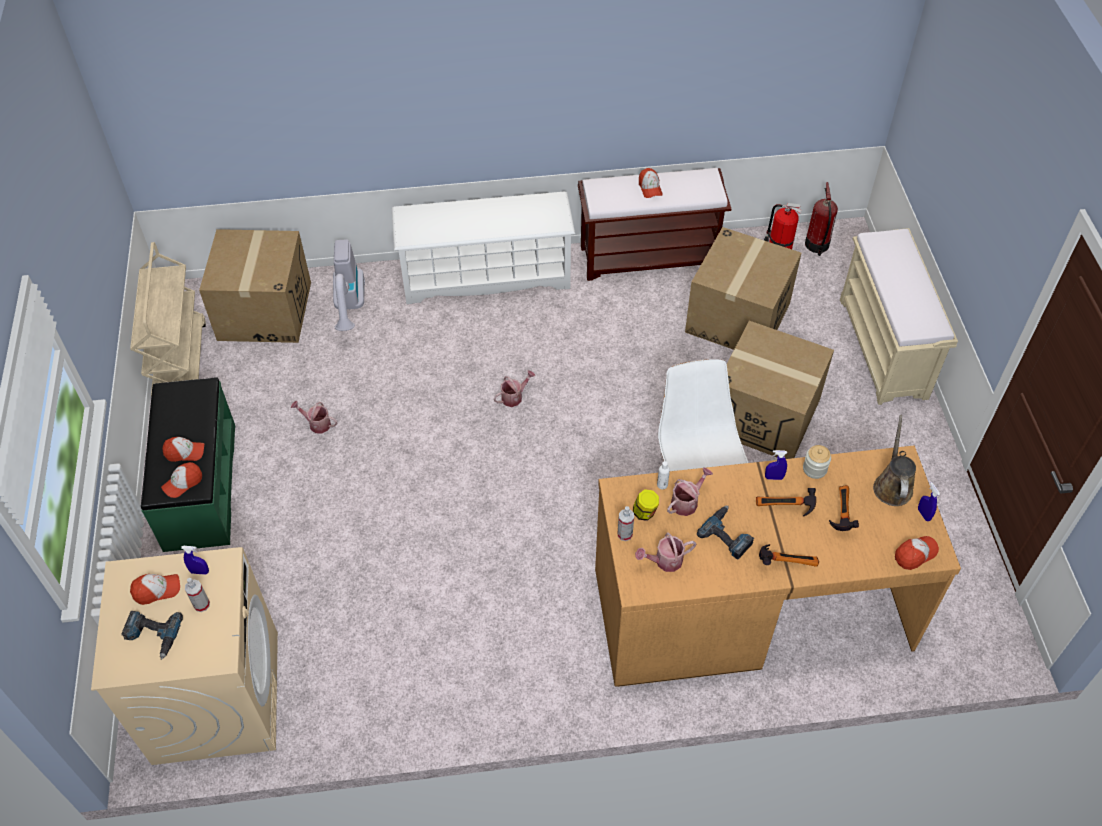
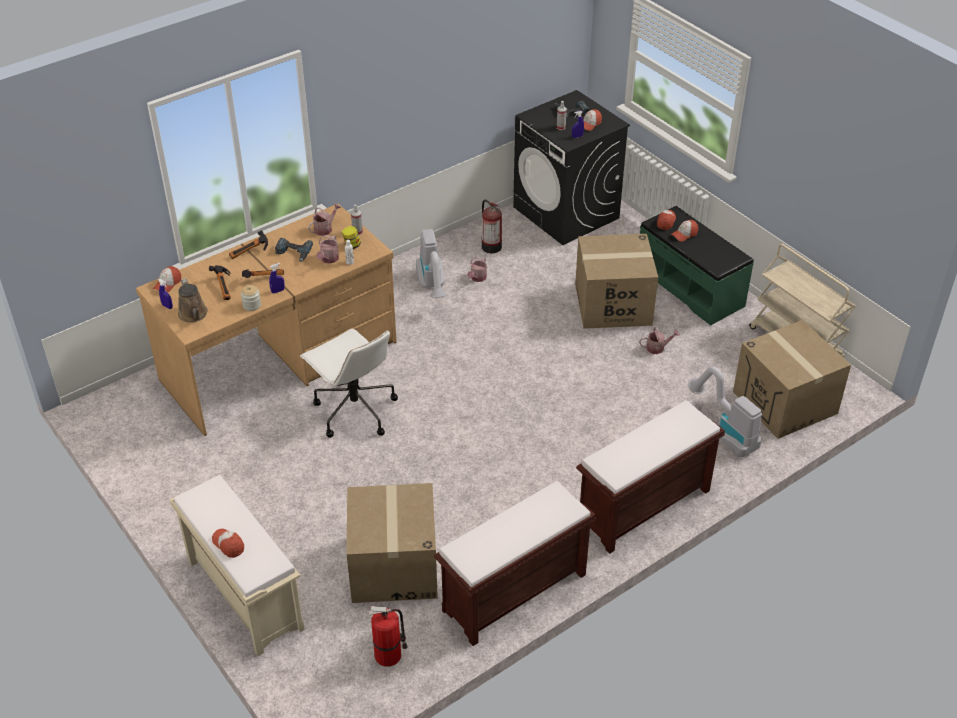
camera: 150 degrees right, 10 degrees down
(216, 696) = (566, 213): beige washing machine -> black washing machine
(486, 276) = (643, 508): white shoe rack -> brown bench
(494, 642) = (433, 287): none -> vacuum cleaner
(514, 397) = (535, 421): watering can -> watering can (477, 278)
(650, 188) = (520, 528): cap -> cap (228, 544)
(765, 415) = (327, 489): cardboard box -> cardboard box (612, 304)
(817, 245) = (352, 686): fire extinguisher -> fire extinguisher (490, 246)

